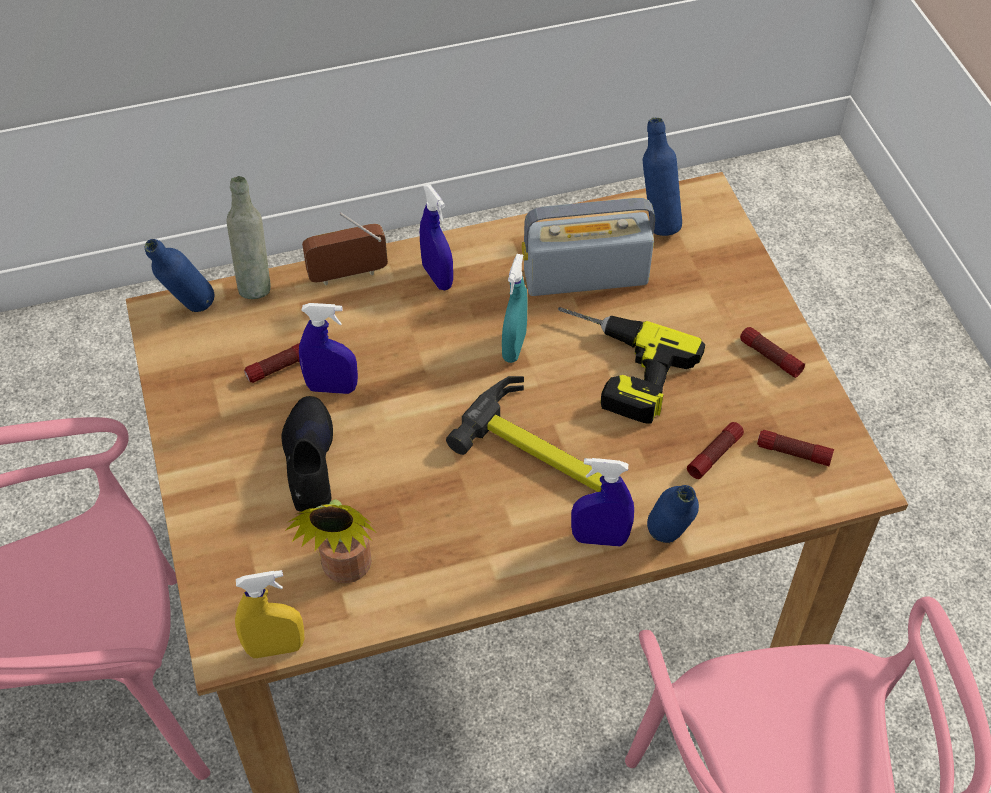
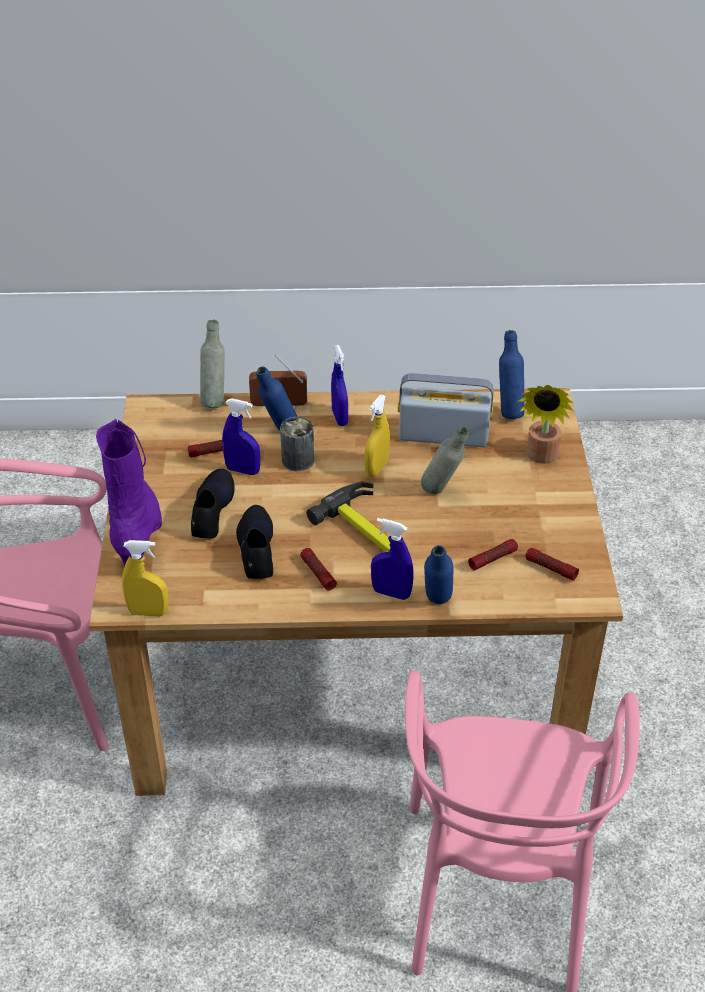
camera: 15 degrees right, 10 degrees down
(190, 313) = (165, 410): blue bottle -> blue bottle (278, 432)
(220, 524) = (139, 535): none -> purple boot
(345, 571) = (211, 577): potted plant -> potted plant (541, 457)
(392, 509) = (256, 548): none -> black shoe
(403, 356) = (298, 460): none -> can
(514, 346) = (376, 468): turquoise spray bottle -> yellow spray bottle
(614, 368) = (442, 493): power drill -> grey bottle
(770, 357) = (557, 507): flashlight -> flashlight (317, 573)

